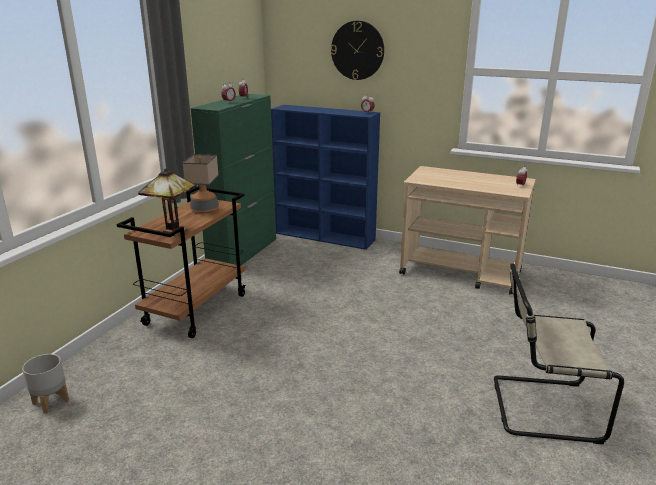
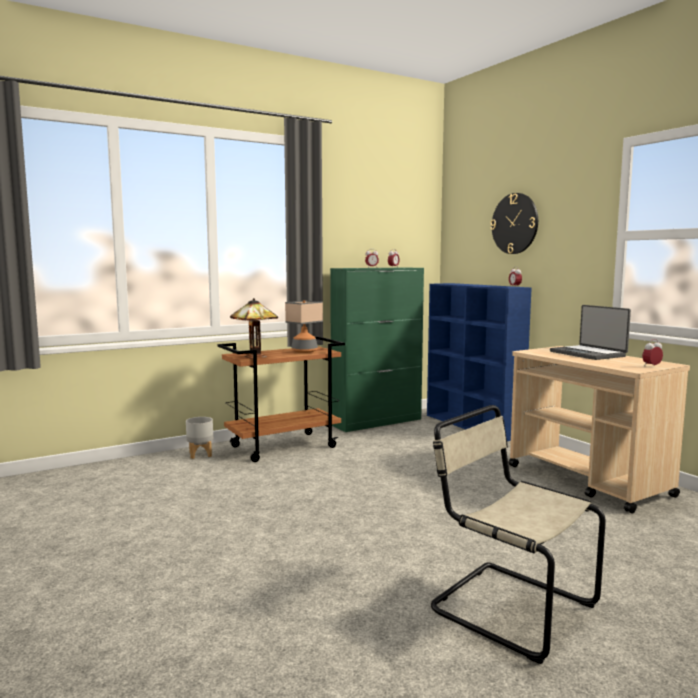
camera: 35 degrees right, 15 degrees down
(50, 401) = (116, 469): grey planter -> grey planter (200, 454)
(458, 175) = (588, 354): none -> laptop

